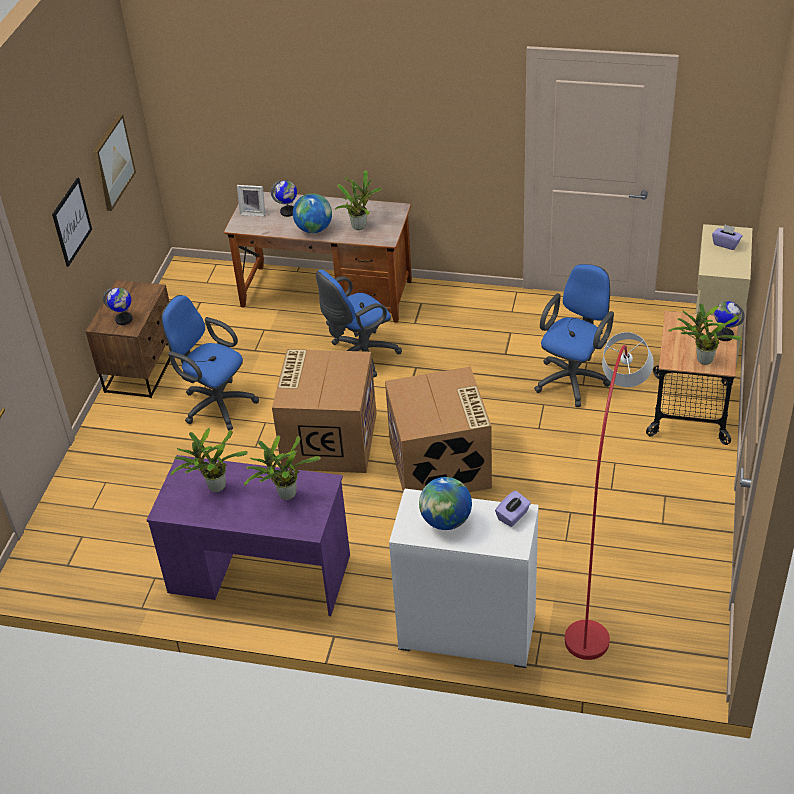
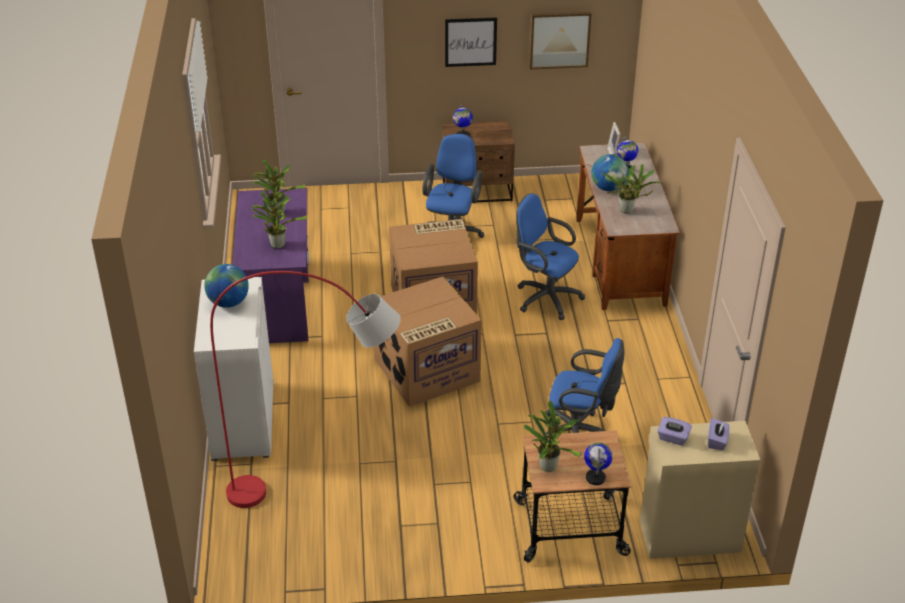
camera: 70 degrees right, 5 degrees down
(513, 516) = (241, 336): purple tissue box -> purple tissue box (673, 438)

